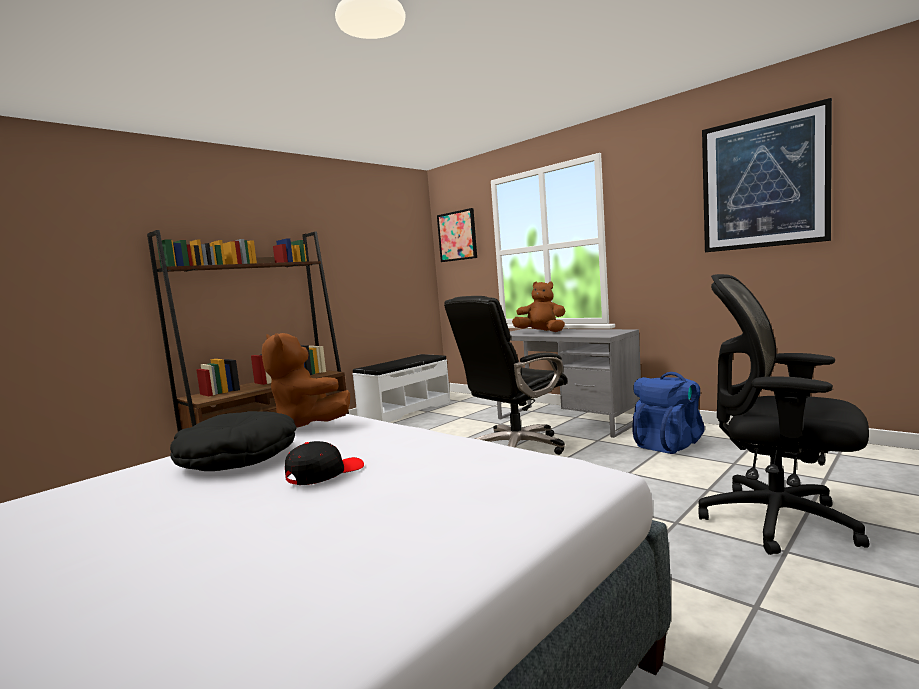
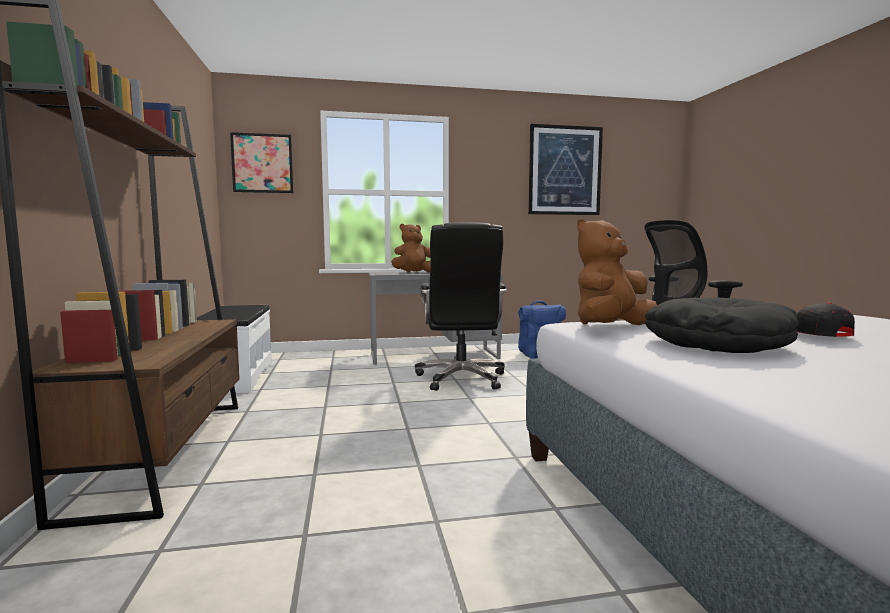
camera: 55 degrees left, 0 degrees up
(307, 426) = (611, 328): brown plush toy -> brown plush toy turned 150 degrees clockwise

